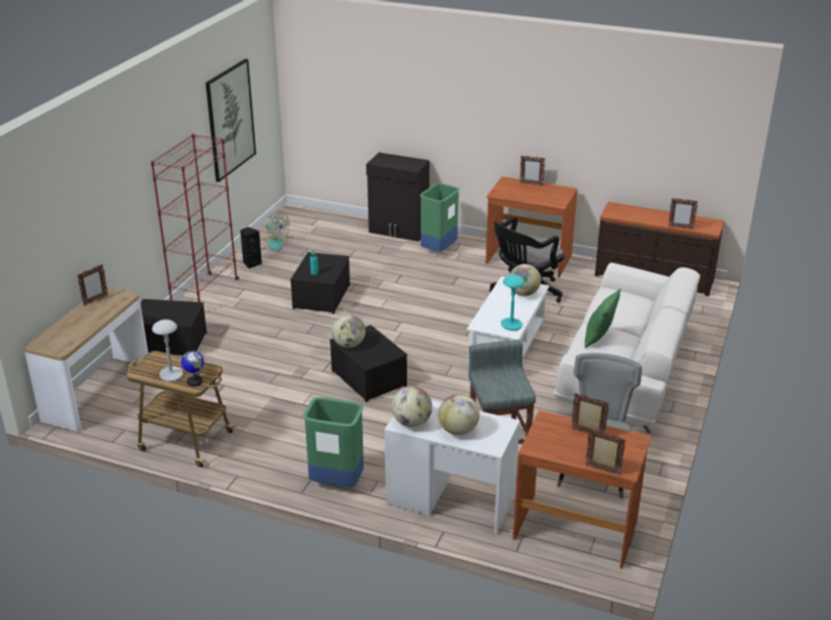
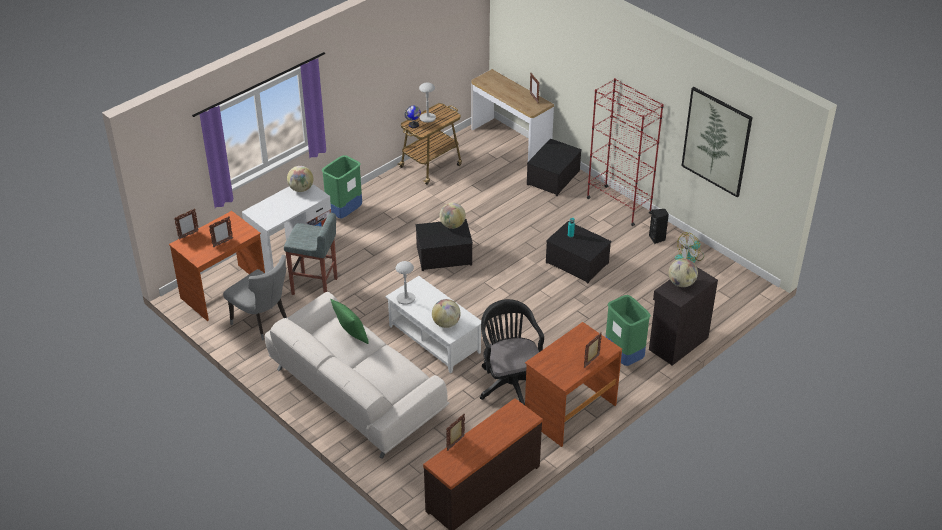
camera: 115 degrees right, 10 degrees up
(458, 430) = (278, 203): globe -> globe (681, 283)
(511, 325) = (406, 299): turquoise table lamp -> grey table lamp

